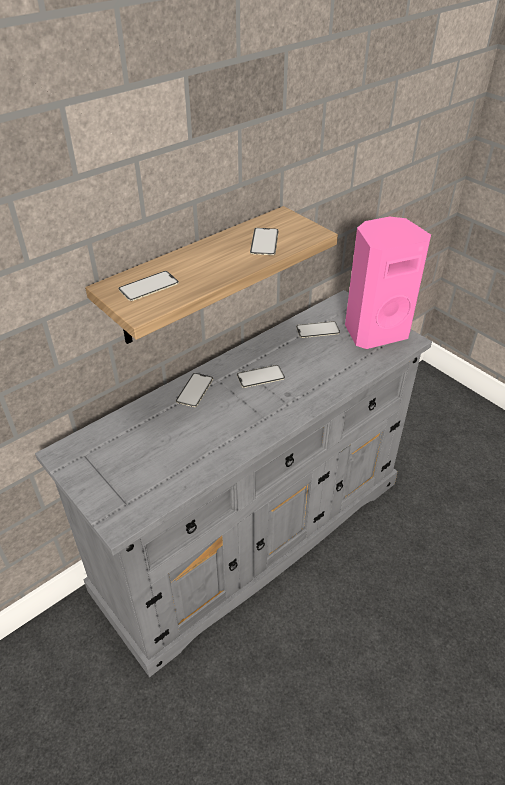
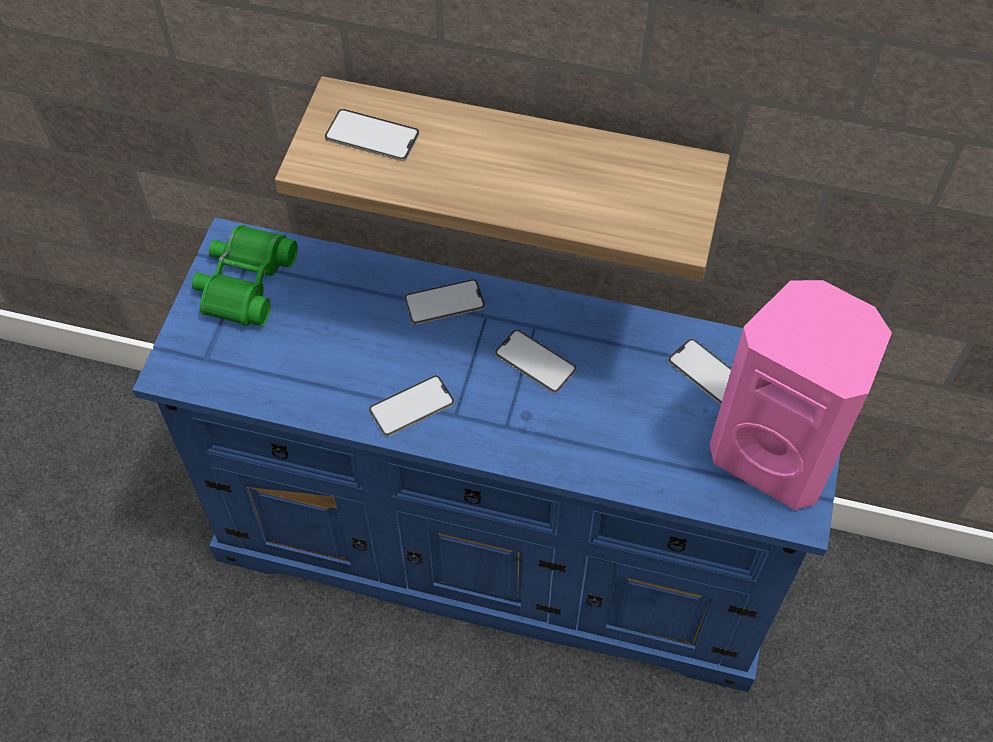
camera: 55 degrees right, 15 degrees up
(95, 460) = (244, 283): none -> green binoculars
(253, 532) = (500, 544): grey dresser -> blue dresser
(264, 242) = (594, 191): phone -> phone (412, 406)

